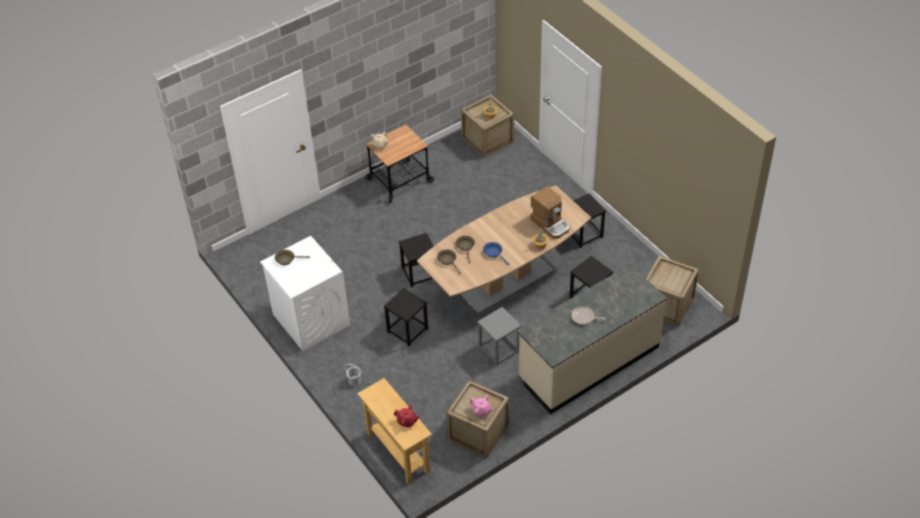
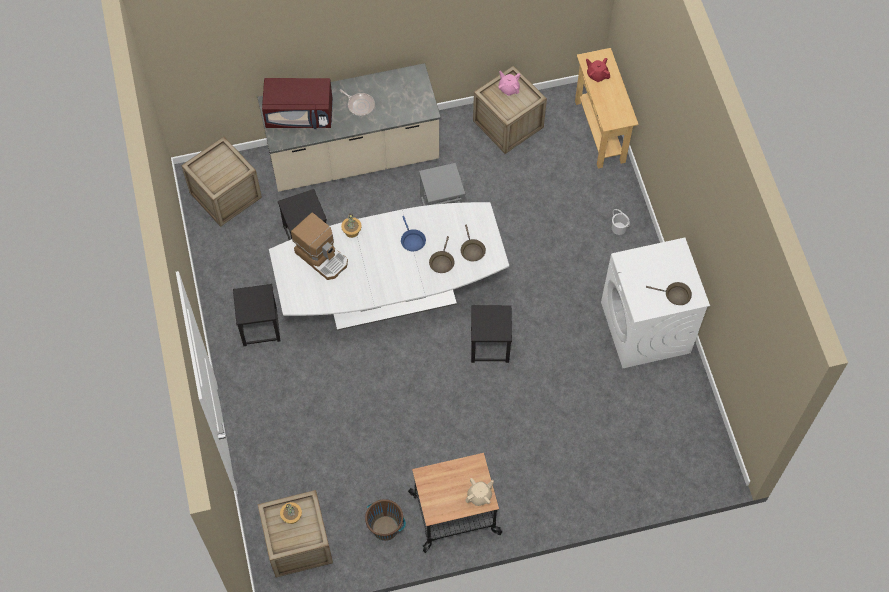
camera: 160 degrees left, 15 degrees up
(407, 330) = (536, 270): black stool -> none
(439, 161) = (385, 528): none -> brown bucket
(505, 280) = (391, 295): brown dining table -> white dining table
(551, 224) = (322, 257): coffee machine -> coffee machine turned 150 degrees clockwise
(625, 296) = (300, 114): none -> red microwave

